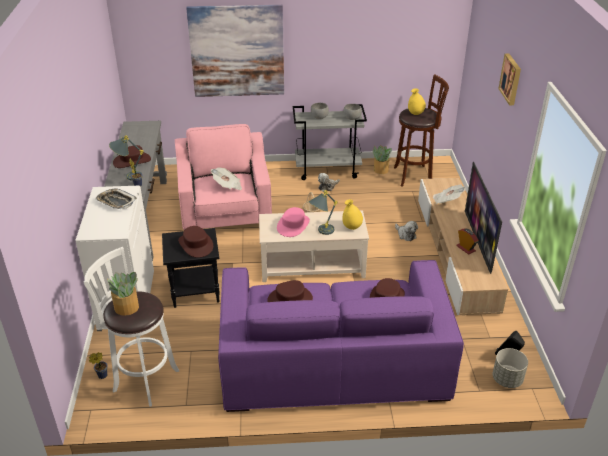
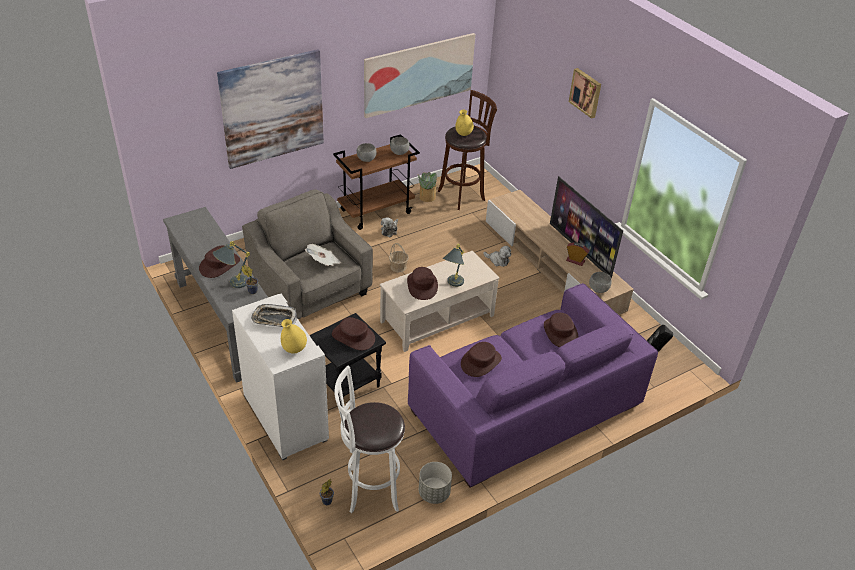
camera: 30 degrees left, 5 degrees up
(127, 308) = (370, 424): potted plant -> none
(226, 214) = (312, 291): pink armchair -> grey armchair
(293, 225) = (422, 286): pink hat -> brown hat
(328, 170) = (376, 211): grey cart -> brown cart
(352, 227) = (476, 271): yellow vase -> yellow vase (294, 349)
(385, 50) = (419, 74): none -> picture
(447, 201) = (527, 217): newspaper -> none
(470, 278) = (598, 289): none -> grey bowl
(507, 379) = (667, 369): grey planter -> grey planter (434, 493)

